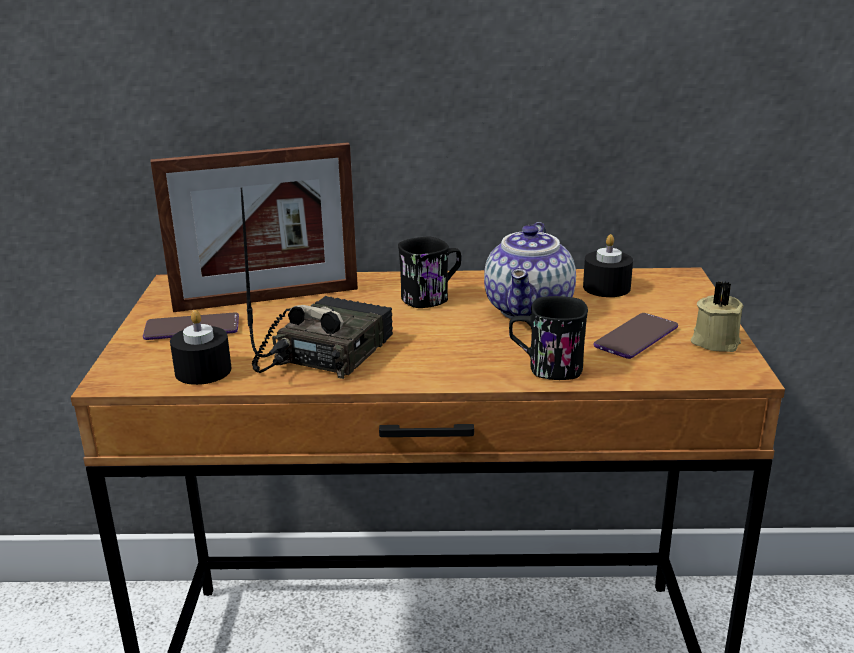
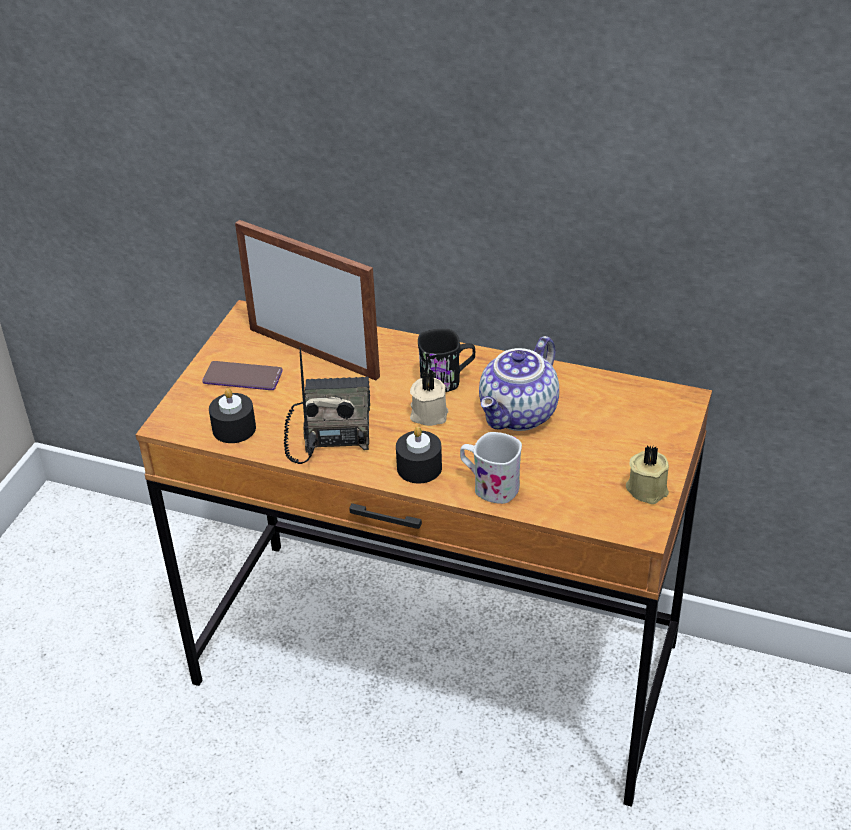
camera: 20 degrees right, 15 degrees up
(267, 299) = (313, 352): picture frame -> picture frame turned 150 degrees counterclockwise
(323, 352) = (329, 428): radio -> radio turned 45 degrees counterclockwise
(430, 324) = (428, 413): none -> beige candle
(545, 368) = (489, 486): black mug -> white mug
(606, 287) = (604, 400): black candle -> black candle (419, 467)
(636, 337) = (585, 468): phone -> none

